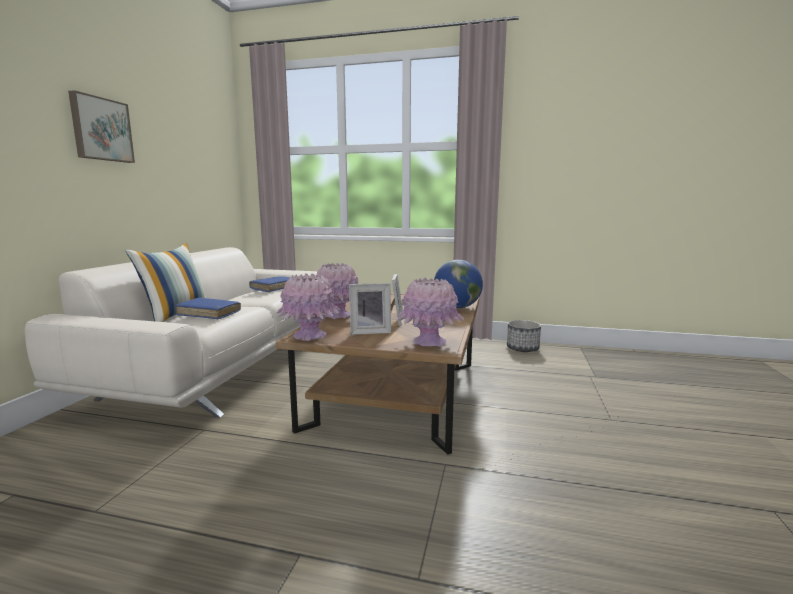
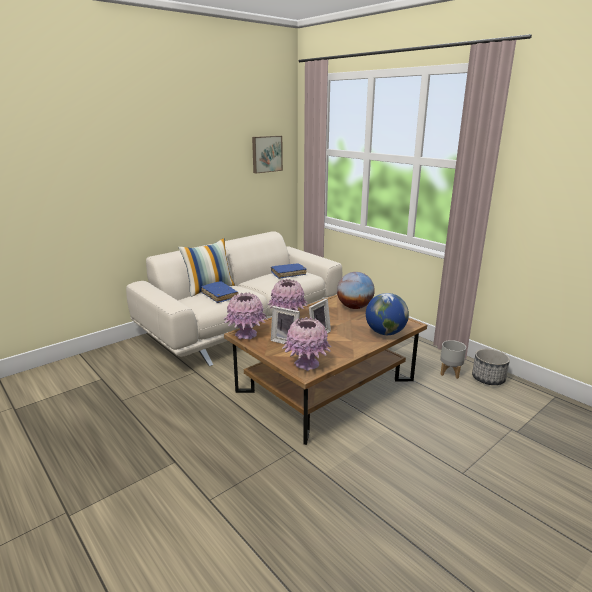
camera: 35 degrees right, 10 degrees up
(101, 129) = (178, 160): picture -> picture (266, 154)
(392, 298) = (354, 307): none -> globe
(490, 352) = (450, 372): none -> grey planter

